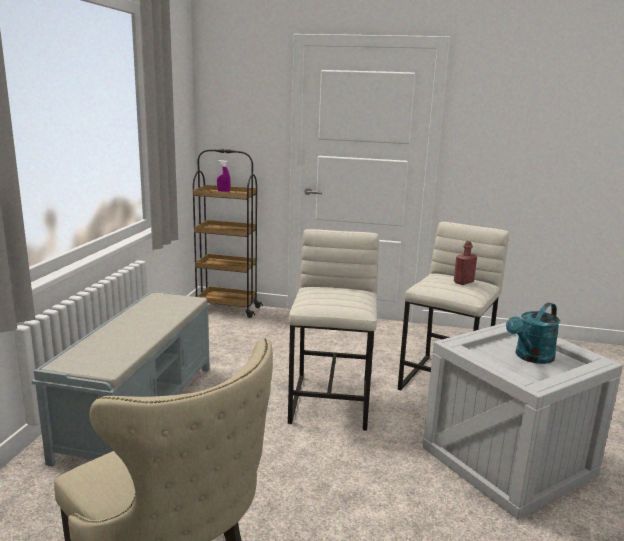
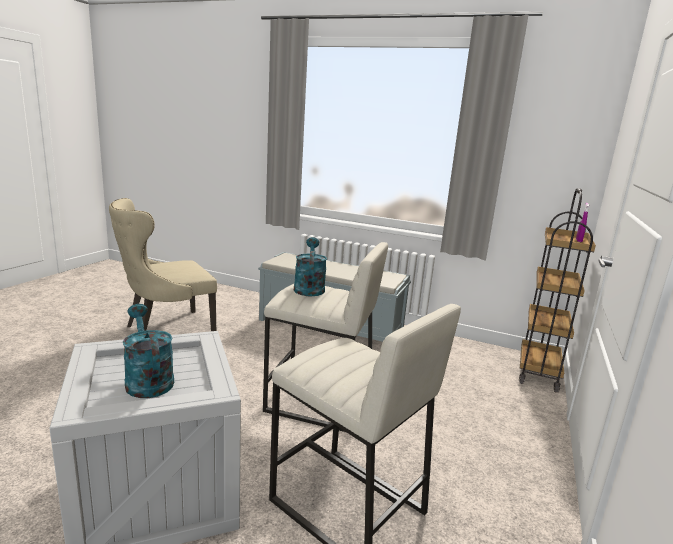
camera: 100 degrees right, 0 degrees up
(327, 298) = (309, 288): none -> turquoise watering can
(463, 282) = (348, 367): red bottle -> none

